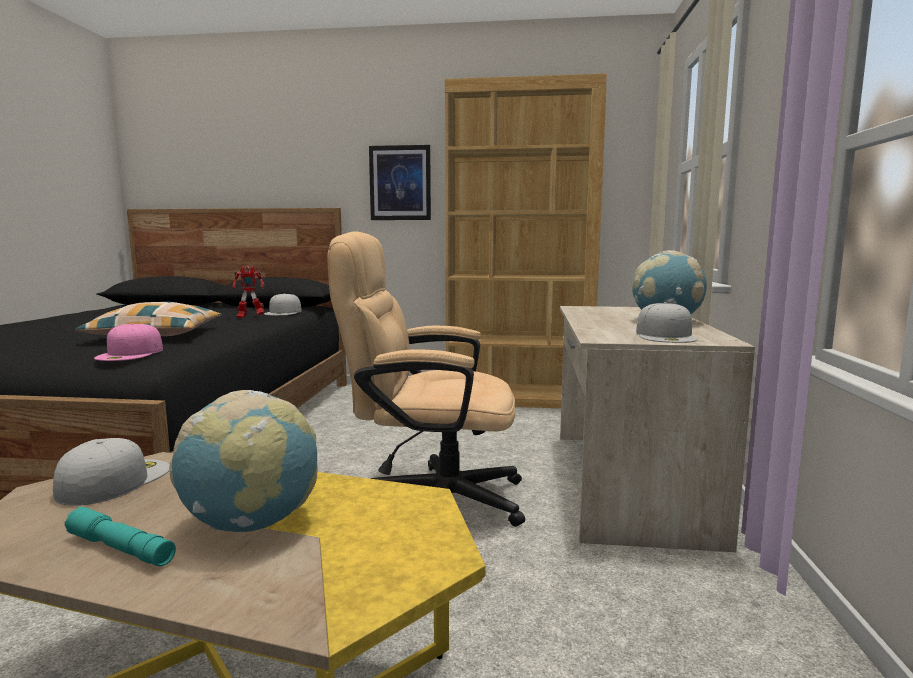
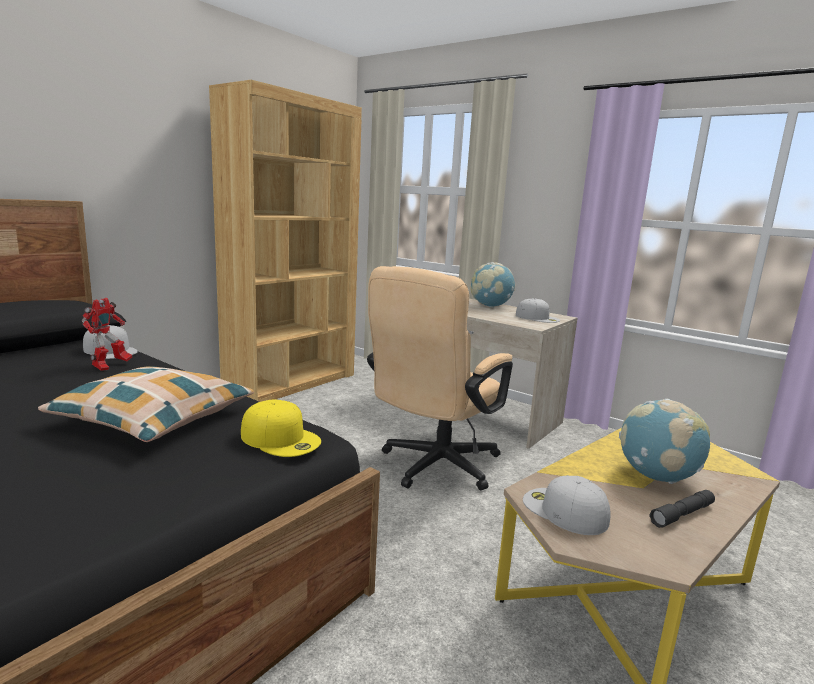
camera: 60 degrees left, 5 degrees up
(120, 549) = (682, 514): turquoise flashlight -> grey flashlight
(131, 353) = (281, 438): pink cap -> yellow cap
(400, 183) = (151, 174): picture -> none

